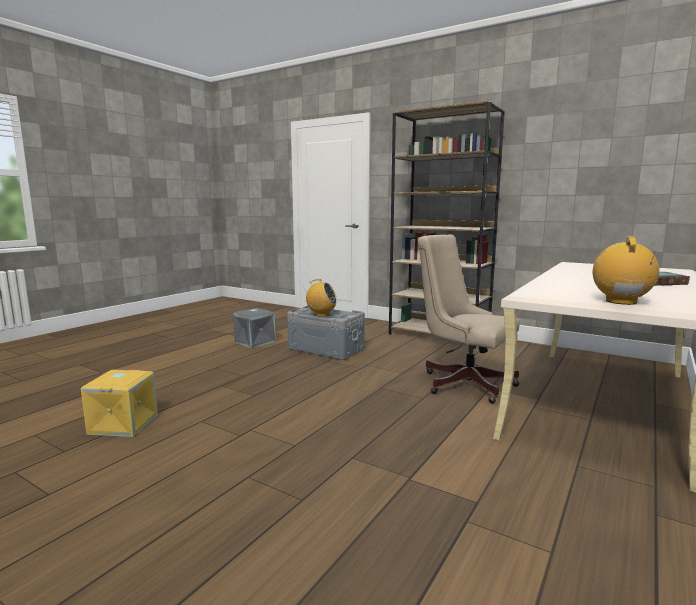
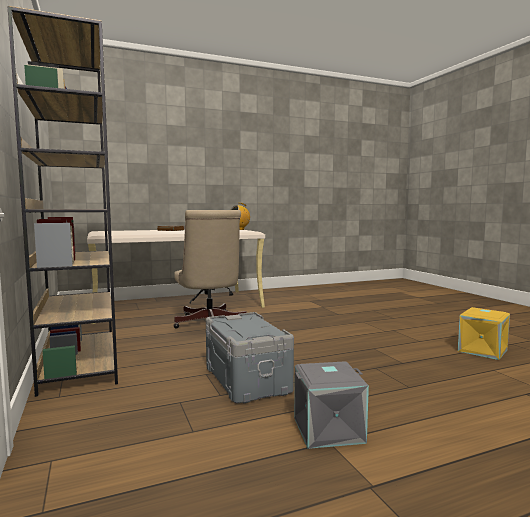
camera: 145 degrees left, 5 degrees down
(321, 314) = (257, 325): radio -> none

